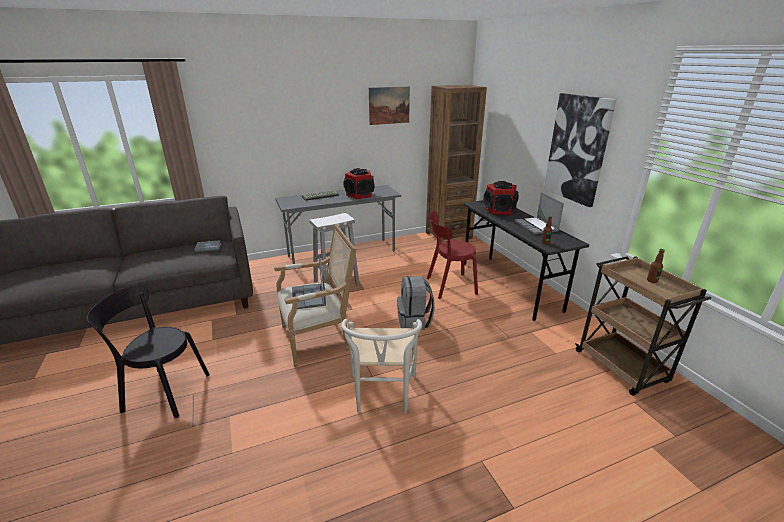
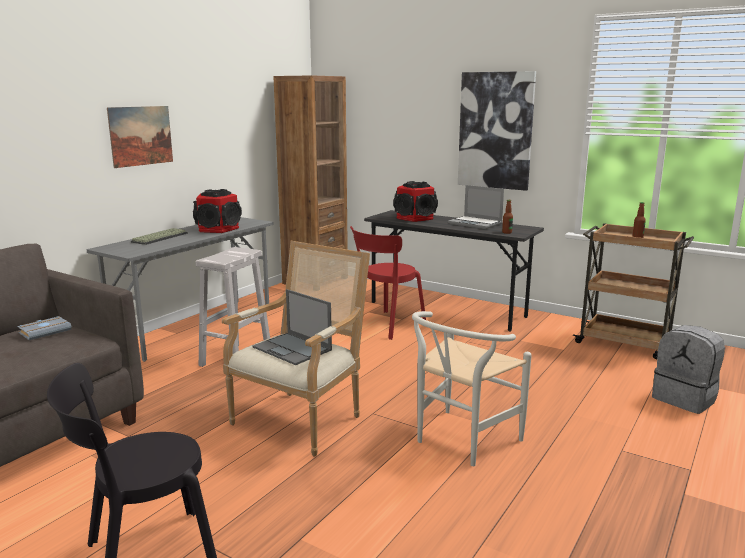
camera: 35 degrees left, 10 degrees down
(382, 396) = (460, 441): white chair -> white chair turned 75 degrees clockwise
(389, 105) = (228, 101): picture -> picture (141, 136)
(414, 321) = (394, 366): grey backpack -> grey backpack (685, 399)

